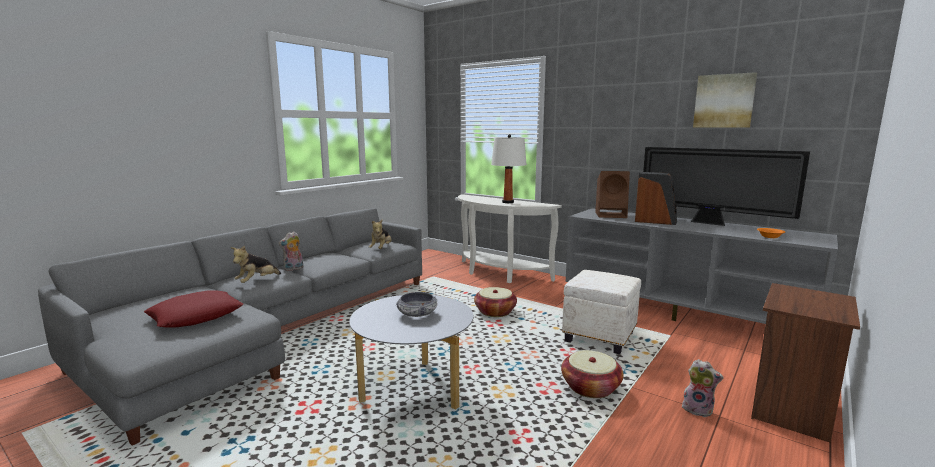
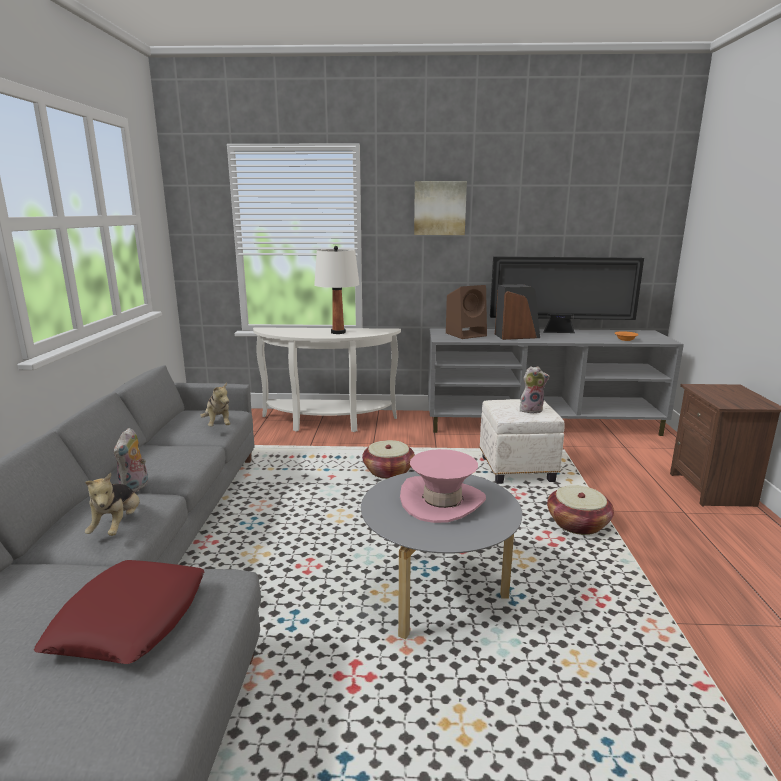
camera: 35 degrees left, 5 degrees up
(417, 313) = (442, 501): bowl -> pink hat
(698, 409) = (667, 512): plush toy -> plush toy (531, 410)
(724, 101) = (563, 208): picture -> picture (439, 208)

